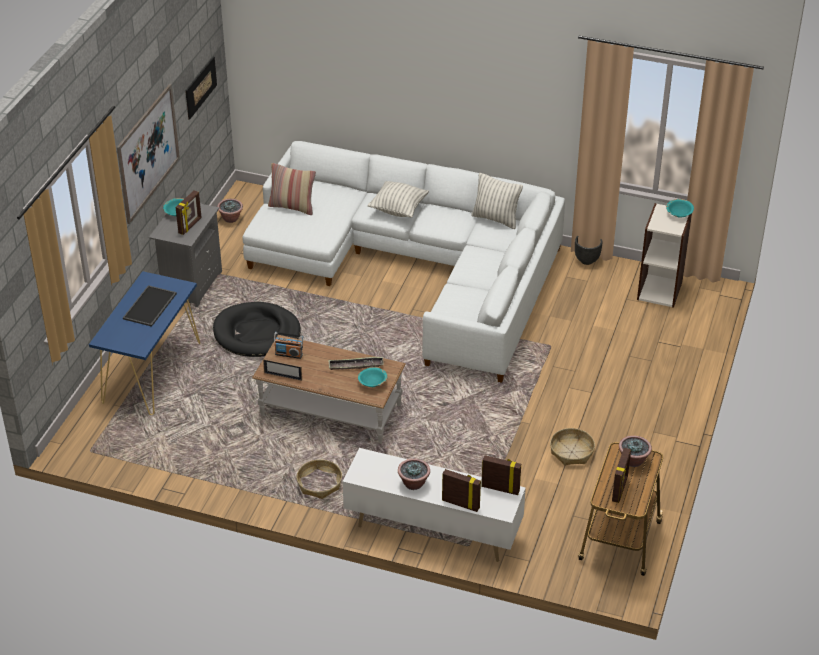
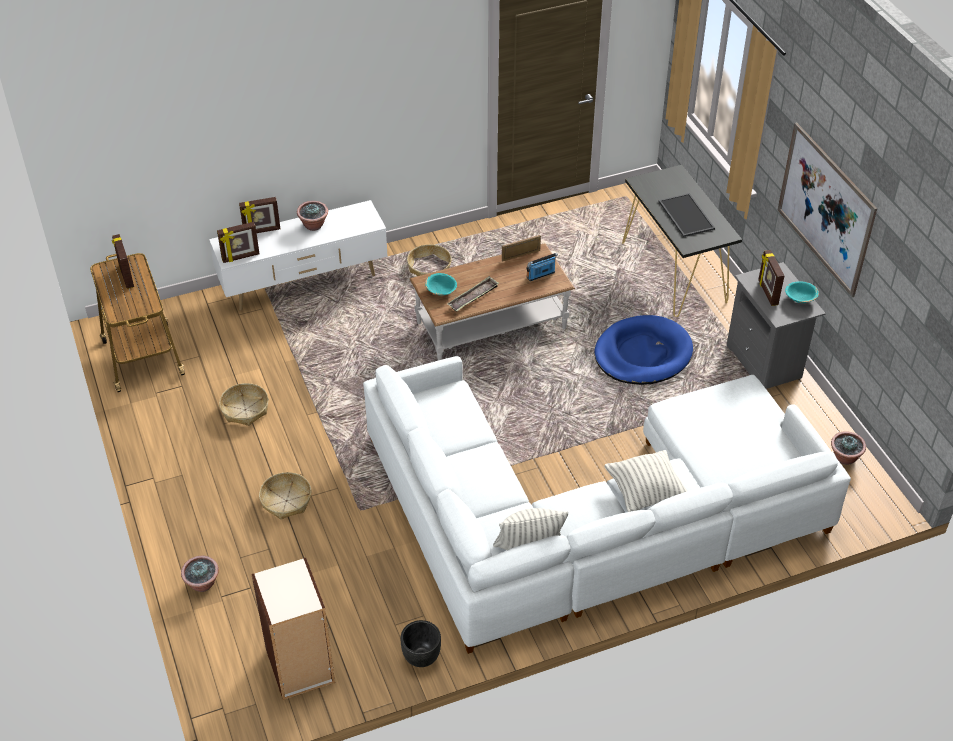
camera: 140 degrees right, 5 degrees up
(152, 372) = (674, 272): blue console table -> black console table
(200, 87) = (914, 308): picture -> none
(256, 333) = (642, 354): black dog bed -> blue dog bed
(292, 207) = (748, 423): pillow -> none
(594, 376) = (286, 501): none -> basket
(633, 460) = (131, 305): potted plant -> potted plant (203, 584)
(679, 214) = (281, 607): turquoise bowl -> none

